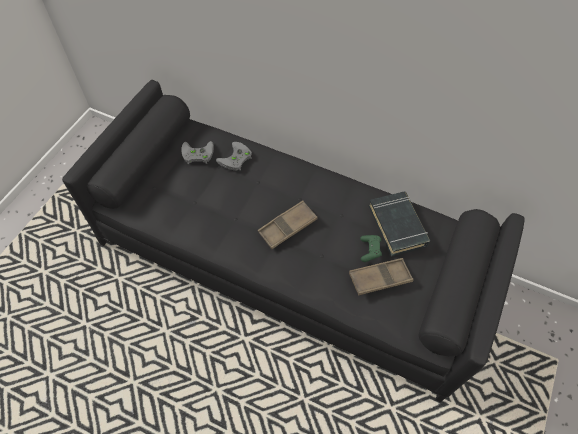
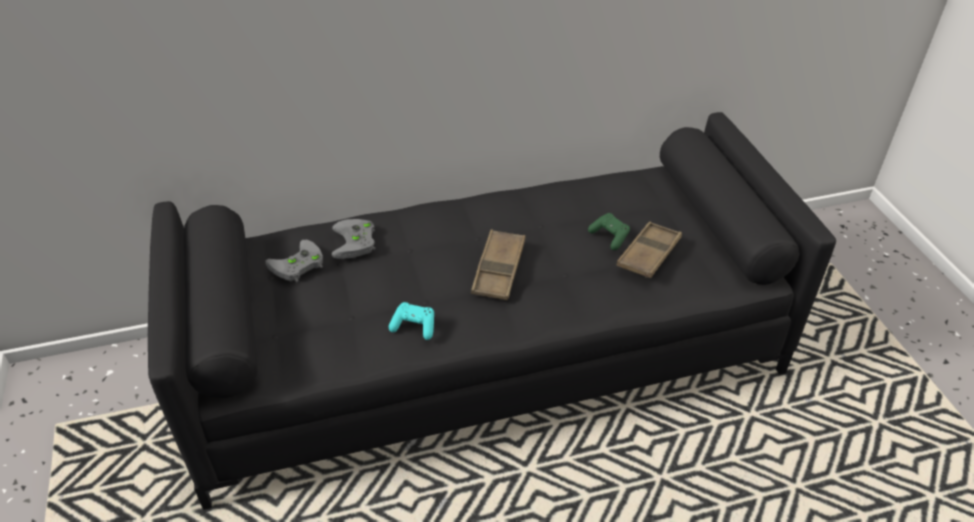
camera: 40 degrees left, 15 degrees down
(212, 230) = (414, 326): none -> turquoise game controller
(397, 226) = (609, 200): black book -> none

